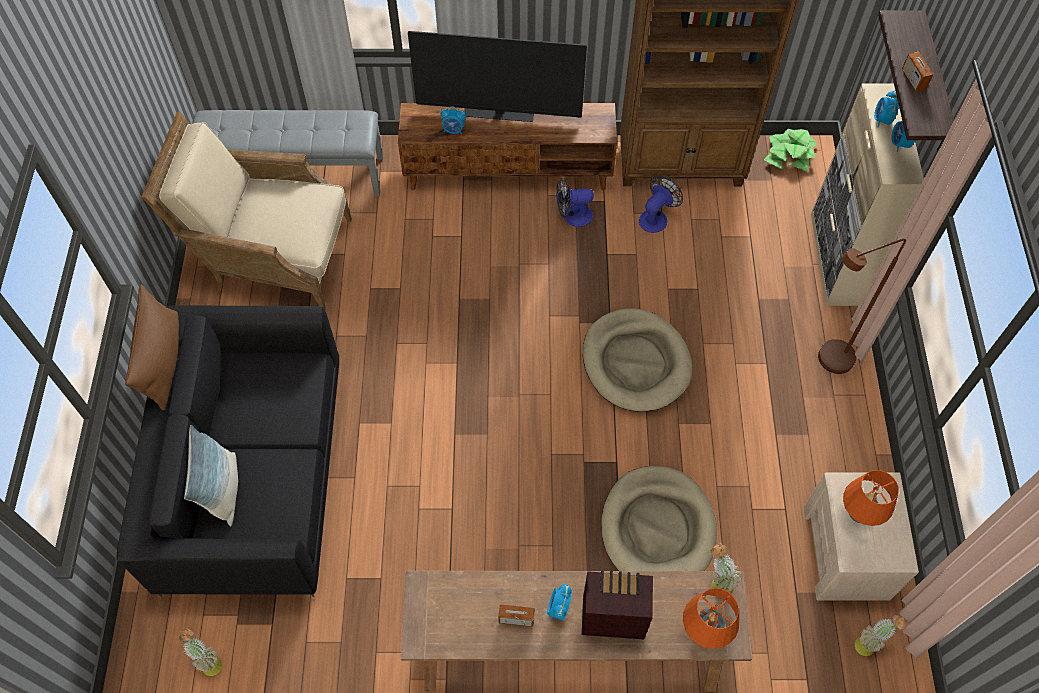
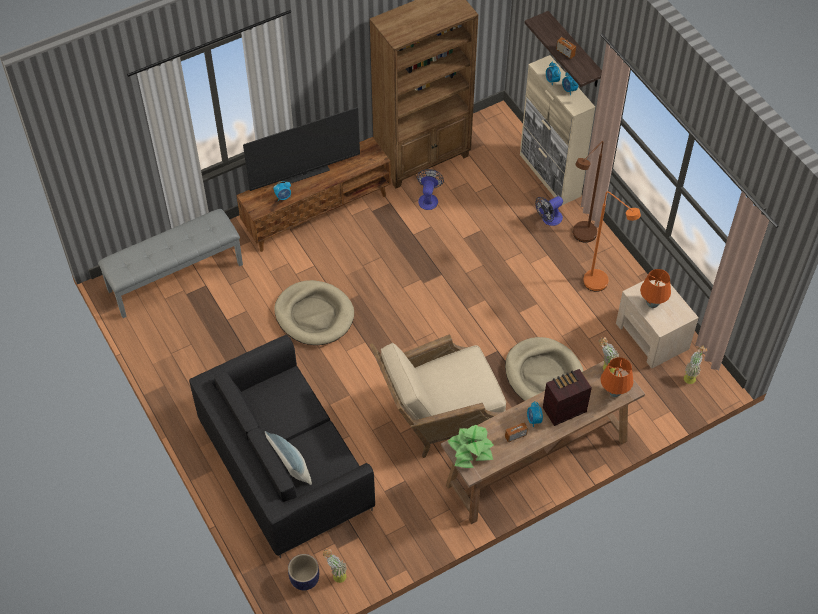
camera: 30 degrees left, 5 degrees down
(162, 361) = (213, 409): brown pillow -> none
(168, 643) = (304, 579): none -> planter
(271, 255) = (198, 334): beige armchair -> beige armchair (438, 417)
(572, 216) = (376, 221): fan -> fan (549, 219)
(636, 362) = (472, 290): beige dog bed -> beige dog bed (314, 315)
(789, 155) = (485, 124): potted plant -> potted plant (471, 450)
(814, 442) = (601, 285): none -> orange floor lamp

